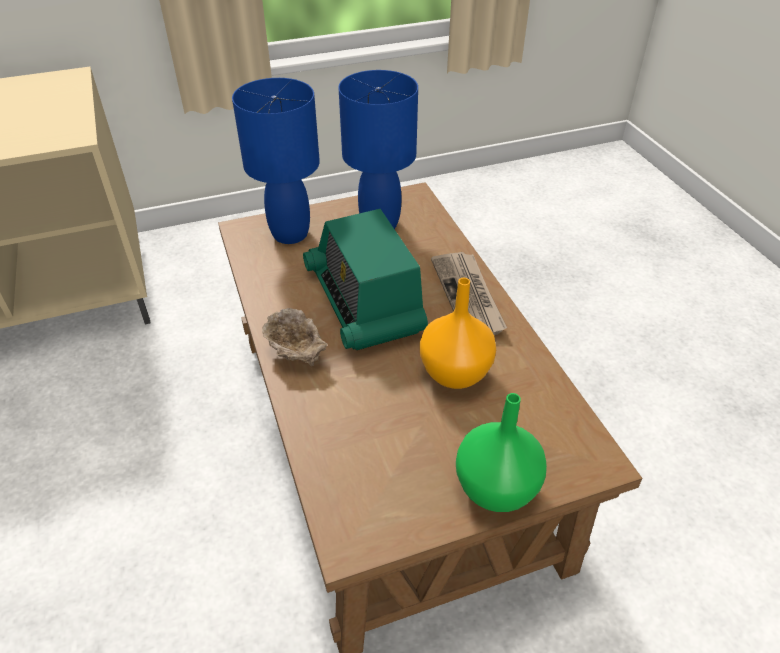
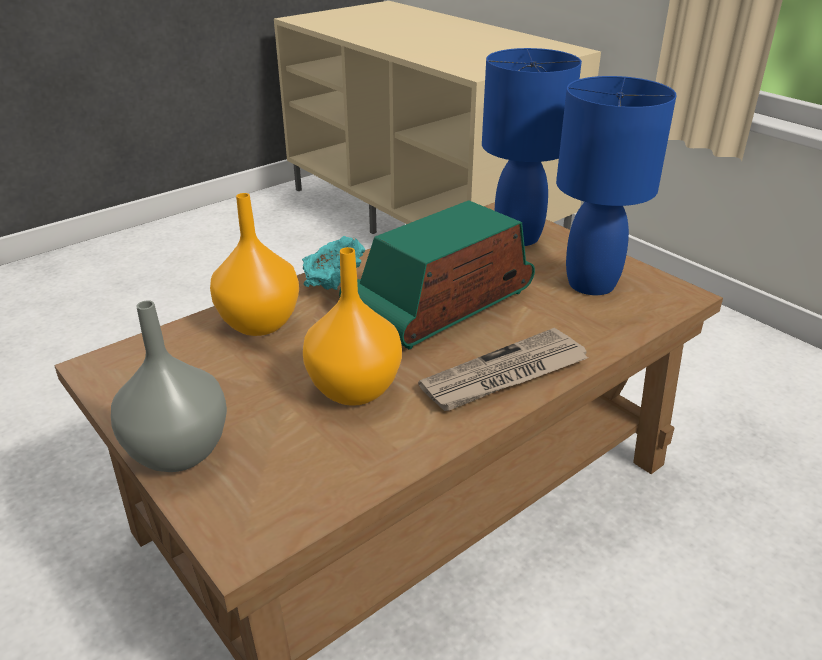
camera: 70 degrees right, 10 degrees down
(296, 354) = (333, 284): beige bowl -> turquoise bowl
(333, 414) = (258, 323): none -> orange vase
(496, 490) = (176, 452): green vase -> grey vase

